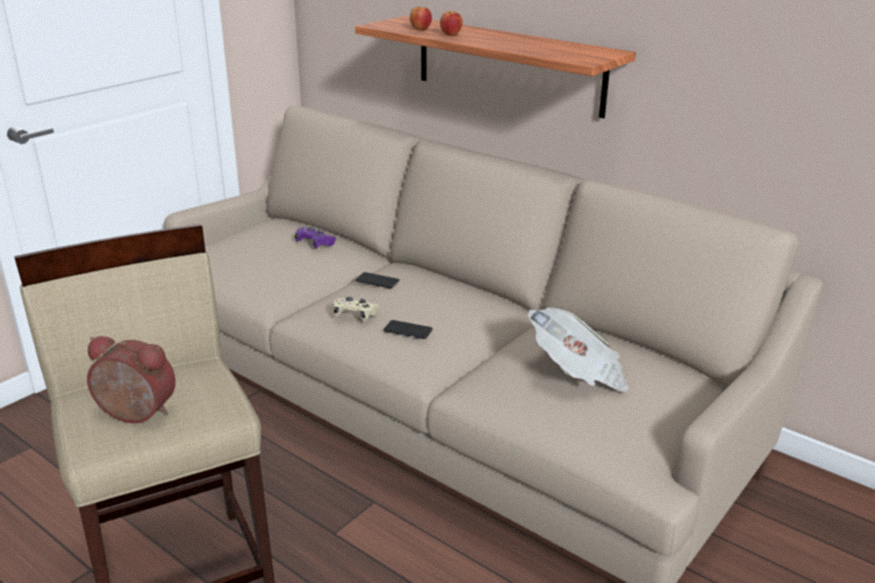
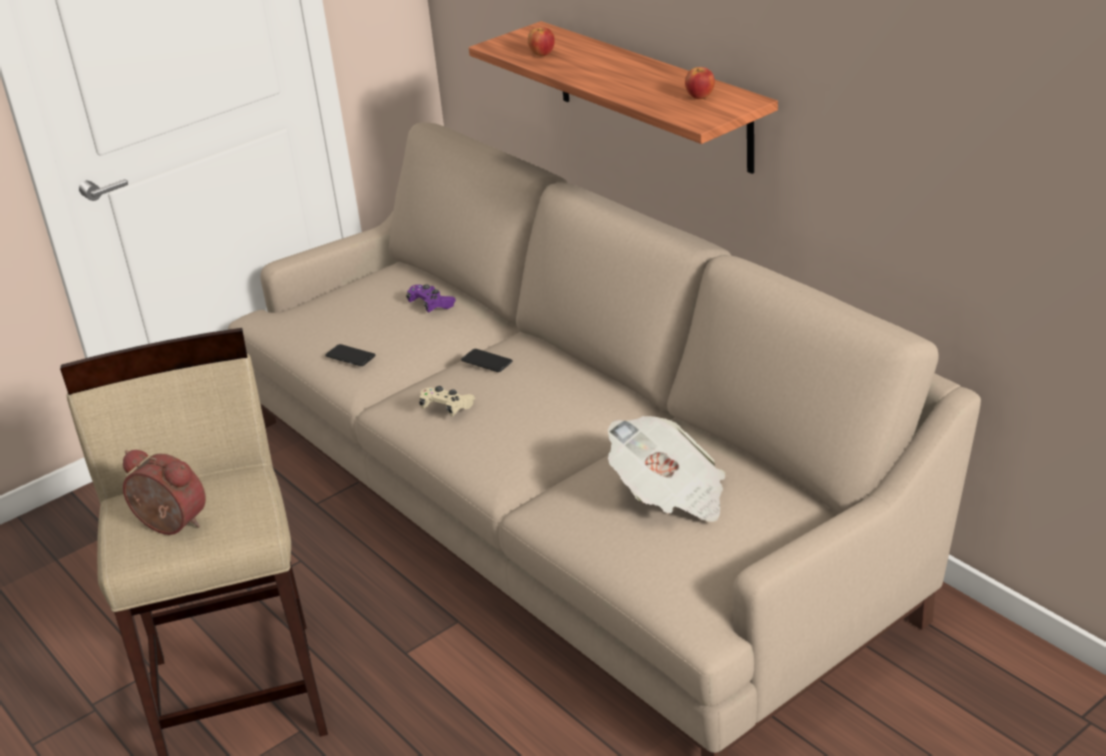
camera: 15 degrees right, 5 degrees up
(408, 330) = (498, 430): phone -> phone (350, 356)
(451, 35) = (572, 66): apple -> apple (700, 97)

